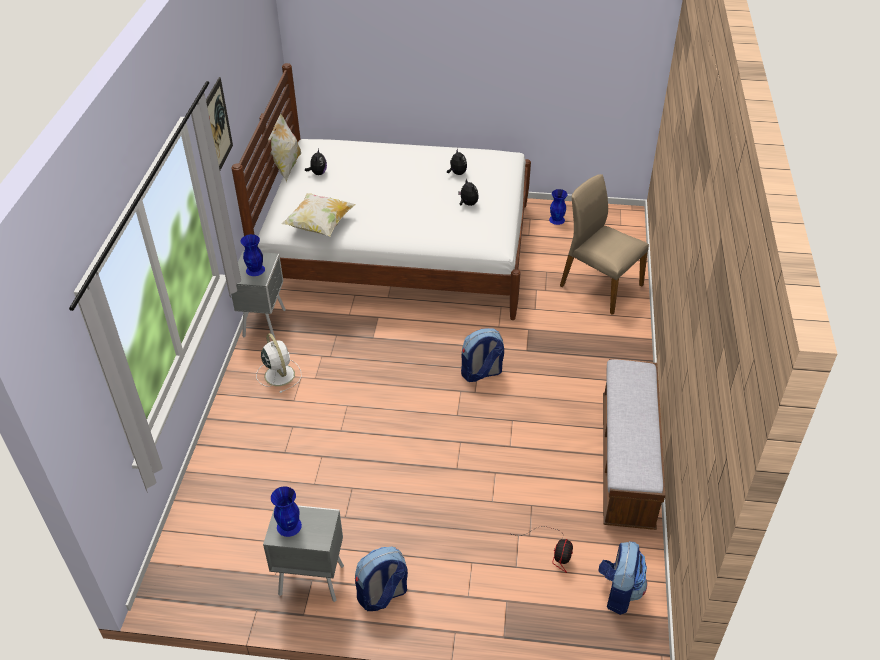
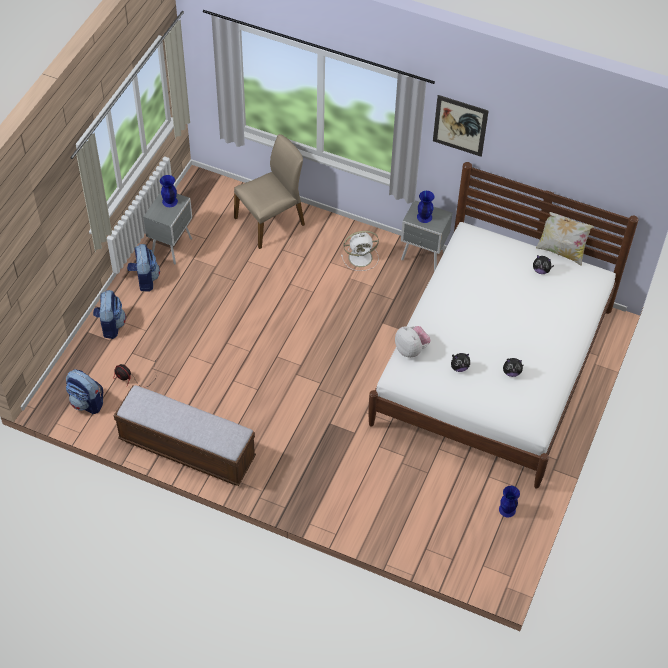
camera: 105 degrees right, 10 degrees up
(319, 225) = (460, 258): pillow -> none
(460, 239) = (411, 349): none -> plush toy
(481, 373) = (314, 384): backpack -> backpack (110, 325)
(599, 285) = (394, 509): beige chair -> beige chair (270, 221)

